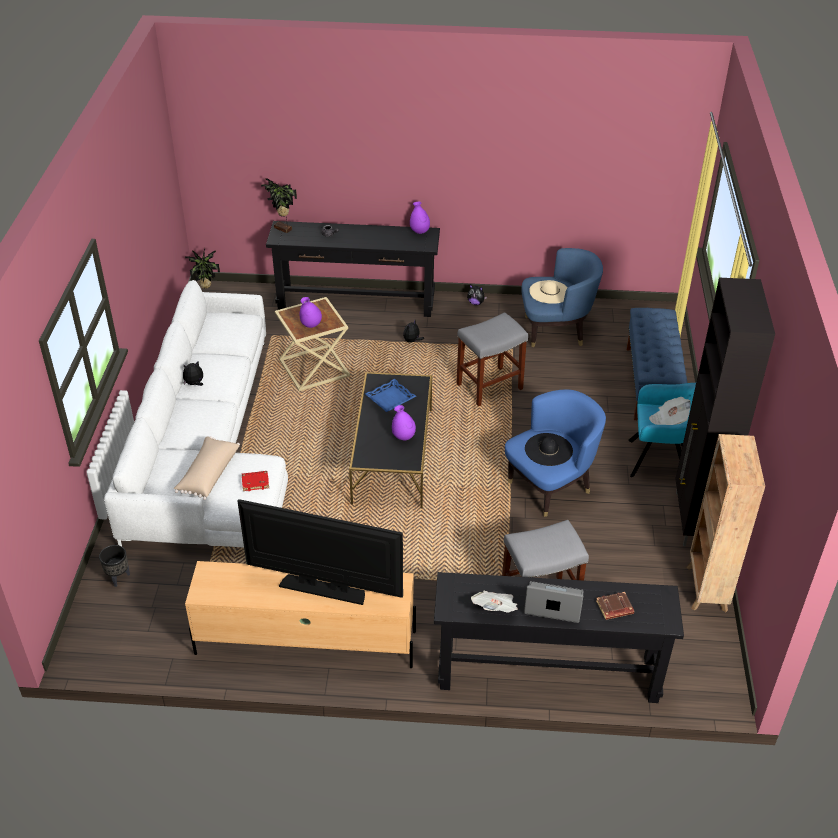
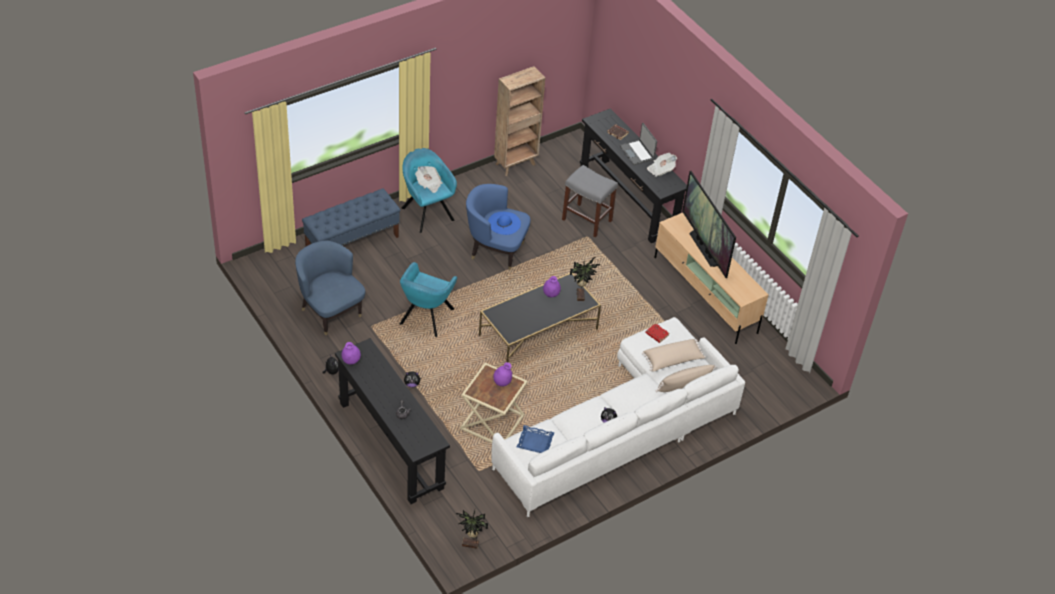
camera: 130 degrees left, 5 degrees up
(118, 577) = (752, 399): black planter -> none
(169, 464) = (683, 385): none -> beige pillow
(282, 229) = (420, 447): potted plant -> potted plant (581, 295)
(390, 398) = (522, 319): blue tray -> blue tray (535, 442)
(490, 386) = (425, 318): grey stool -> turquoise armchair
(548, 449) = (504, 223): black hat -> blue hat
(549, 292) = (335, 287): beige hat -> none
(694, 520) = (467, 183): black cabinet -> none

